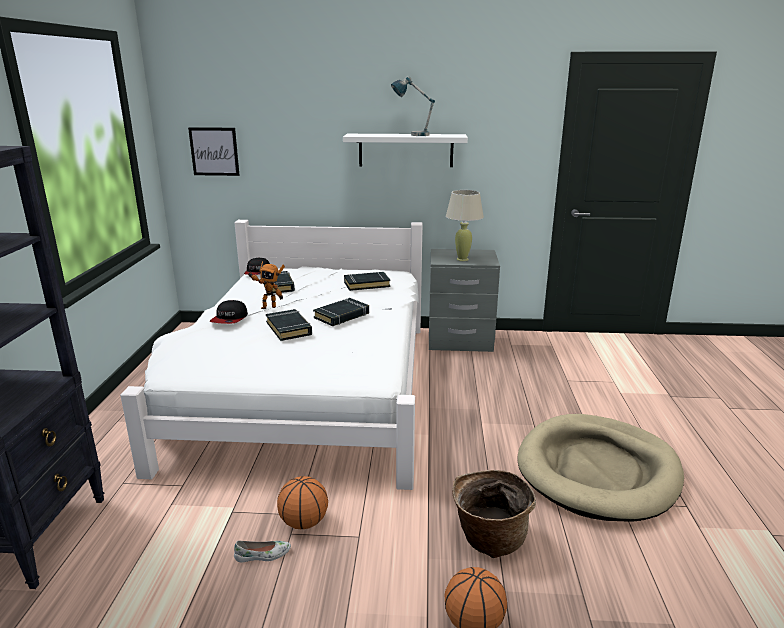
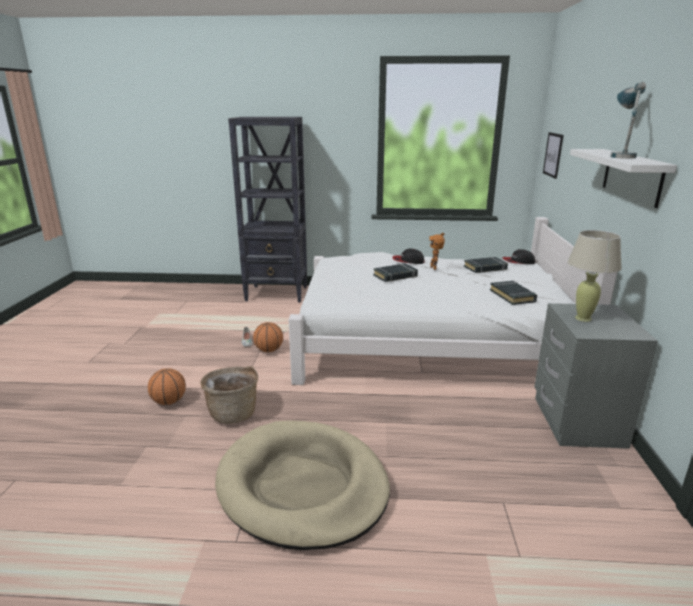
camera: 90 degrees right, 0 degrees up
(342, 316) = (426, 289): black book -> none

